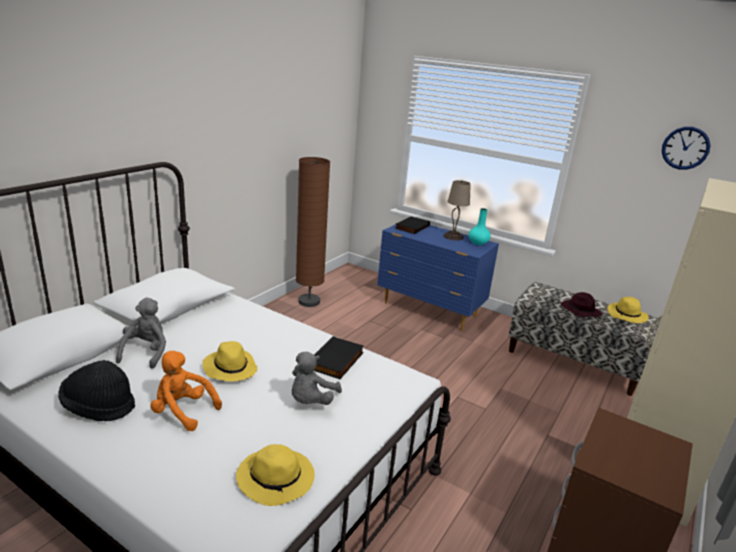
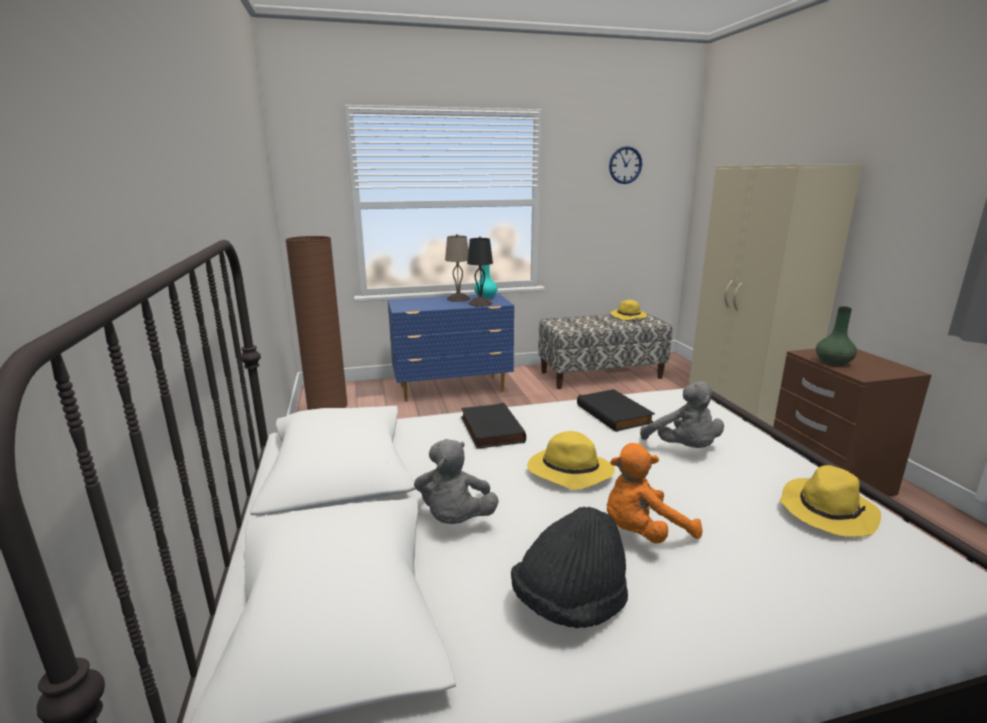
camera: 45 degrees left, 5 degrees down
(146, 352) = (455, 520): grey plush toy -> grey plush toy turned 135 degrees counterclockwise
(411, 227) = (409, 303): black book -> black book (489, 429)
(457, 246) = (480, 303): none -> black table lamp
(579, 311) = (604, 324): purple hat -> none
(607, 439) = (832, 362): none -> green vase

